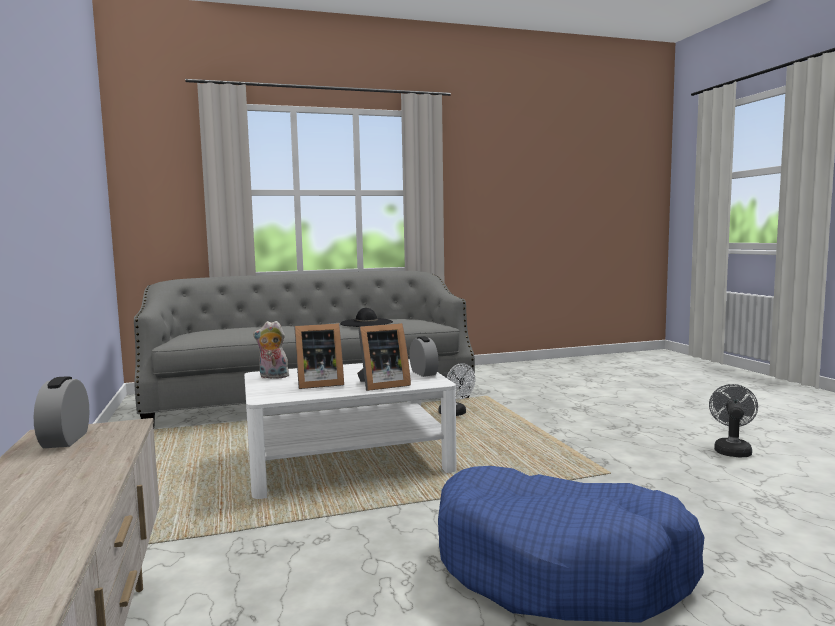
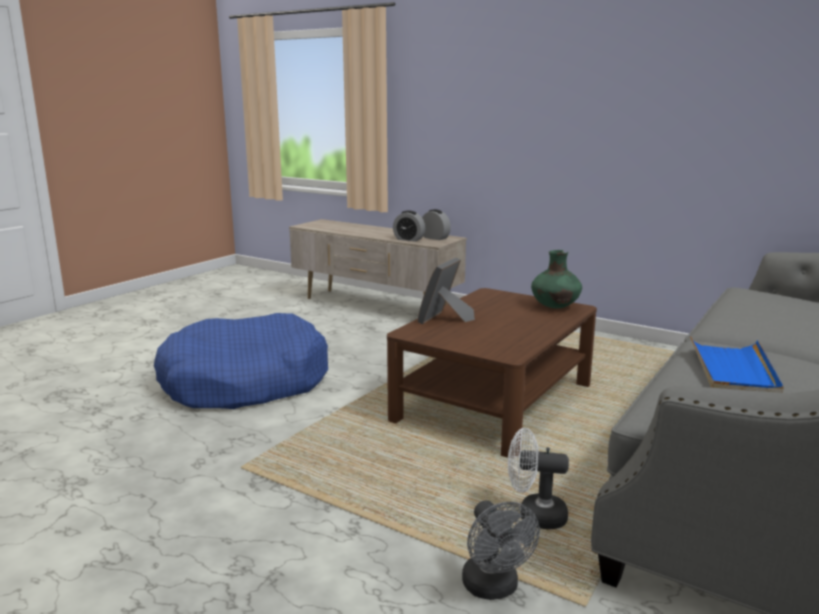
camera: 140 degrees right, 10 degrees up
(272, 377) = (555, 307): plush toy -> green vase
(317, 384) = (496, 309): picture frame -> none
(347, 460) = (494, 401): white coffee table -> brown coffee table
(366, 323) = (733, 369): black hat -> blue tray
(423, 373) = (447, 342): alarm clock -> alarm clock (409, 239)
(731, 450) = (75, 577): grey fan -> grey fan (494, 588)

